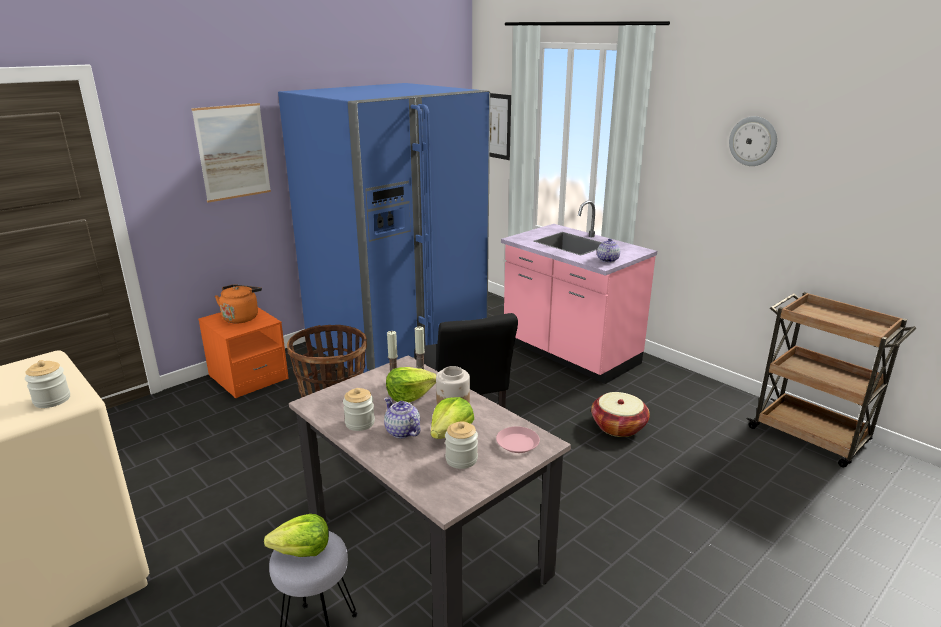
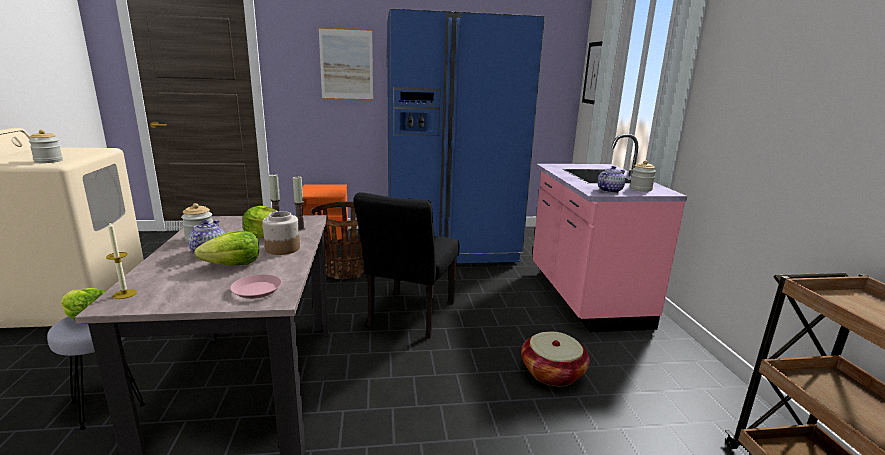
camera: 35 degrees right, 5 degrees down
(241, 317) = (326, 189): orange kettle -> none
(433, 492) = (124, 294): none -> candle
(461, 459) = (195, 283): jar -> jar (640, 189)
(753, 141) = (824, 49): wall clock -> none

